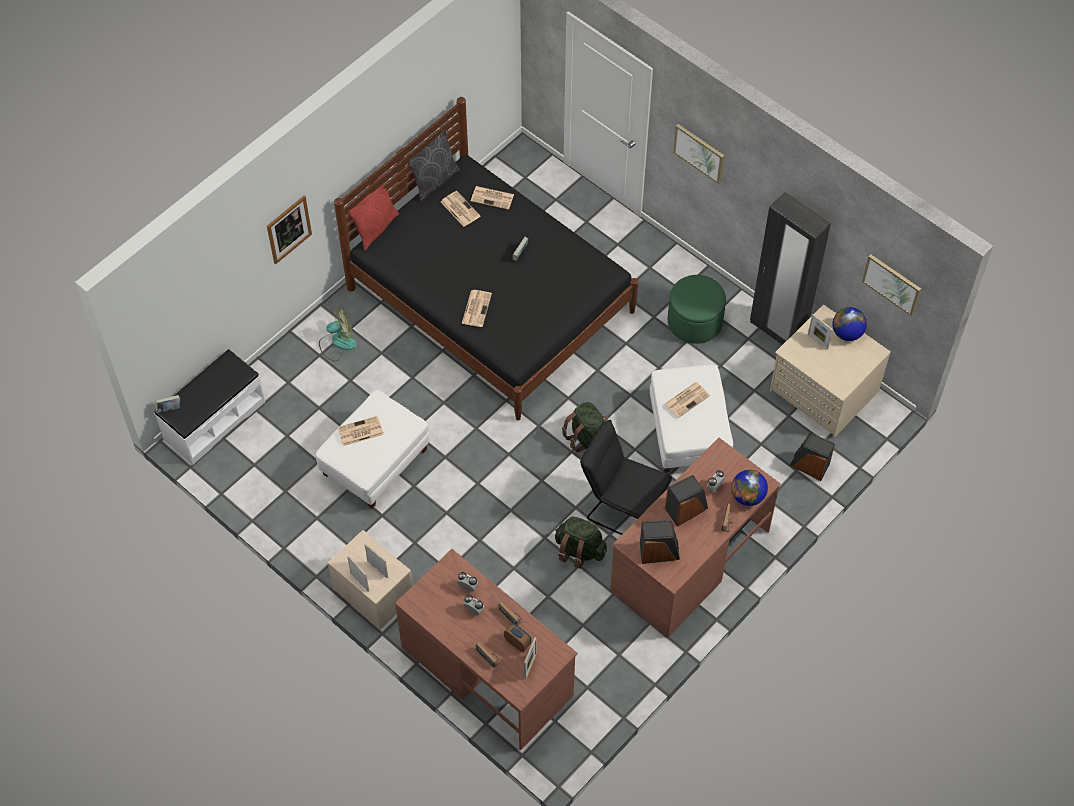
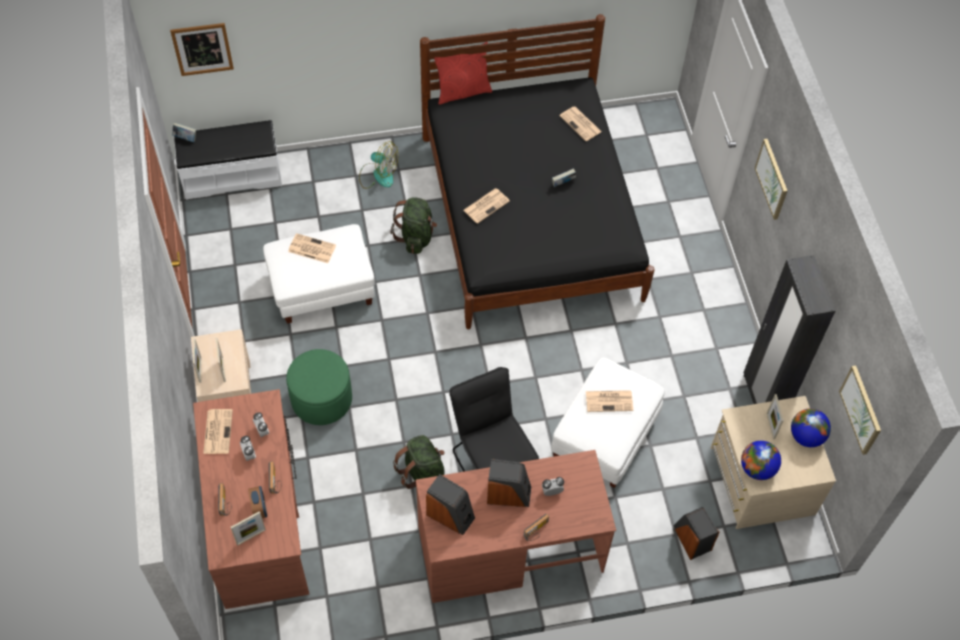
camera: 35 degrees right, 0 degrees up
(288, 229) = (363, 39): picture -> picture (202, 49)
(433, 180) = (544, 82): grey pillow -> none
(459, 209) = (544, 116): newspaper -> newspaper (217, 431)
(588, 438) = (512, 382): green backpack -> green backpack (416, 236)
(694, 322) = (692, 343): green ottoman -> green ottoman (321, 399)
(747, 496) = (575, 521): globe -> globe (757, 468)

